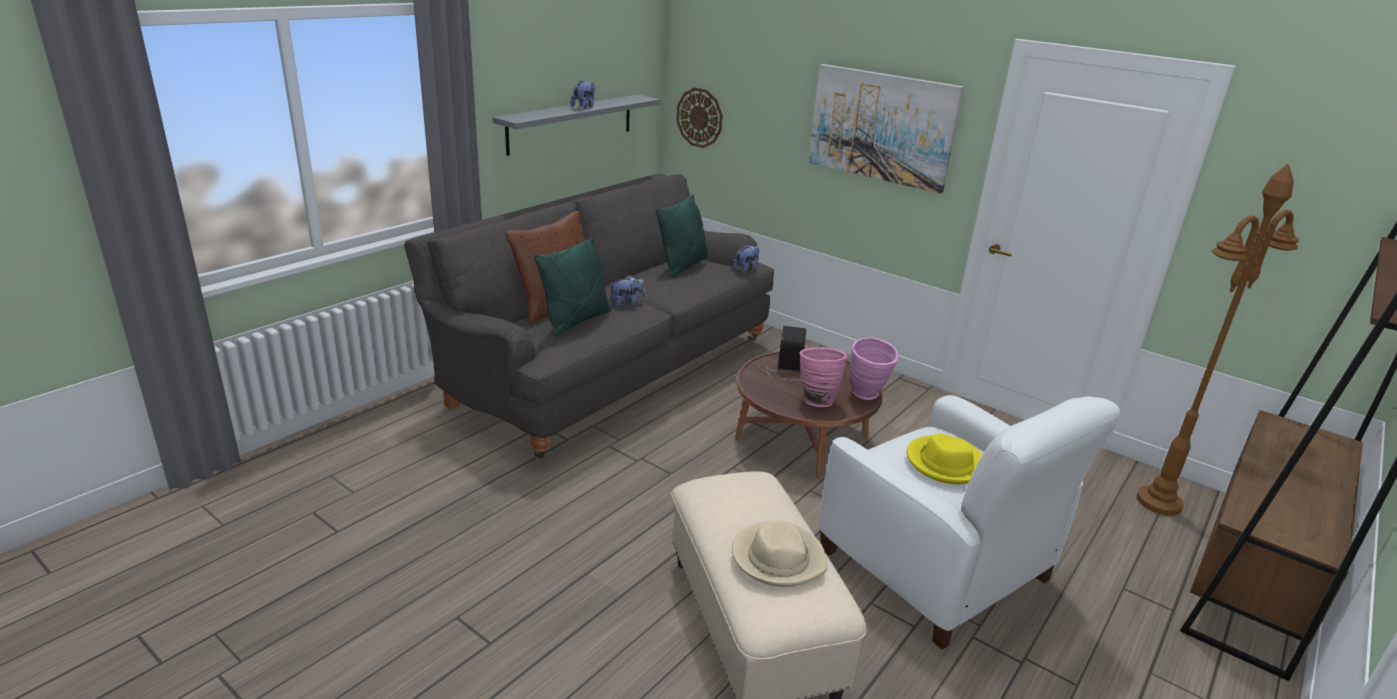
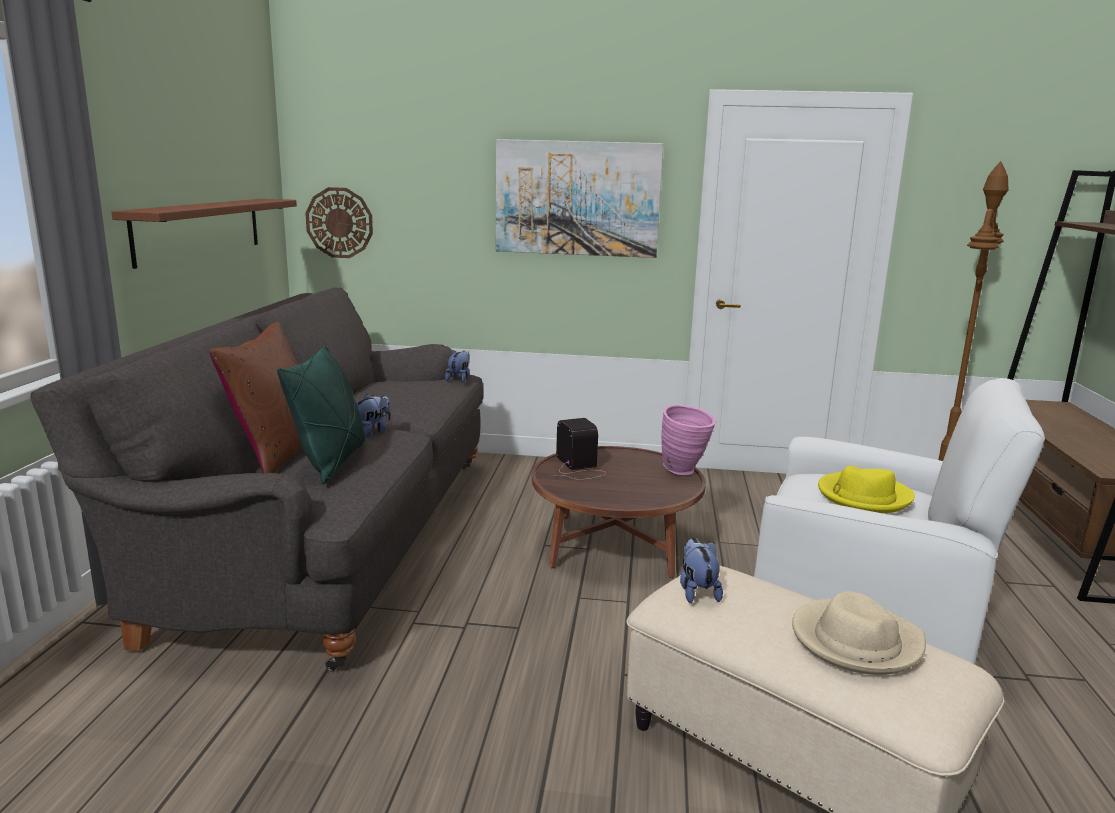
camera: 30 degrees left, 10 degrees down
(571, 123) = (200, 229): grey shelf -> brown shelf
(584, 107) = (220, 204): plush toy -> plush toy (697, 591)
(683, 266) = (390, 388): green pillow -> none
(816, 400) = (643, 488): pink vase -> none

